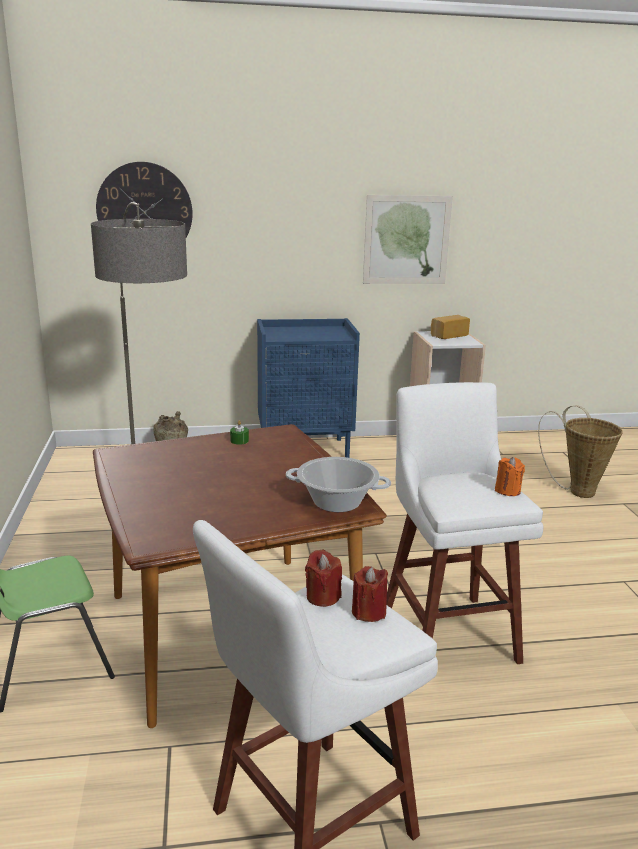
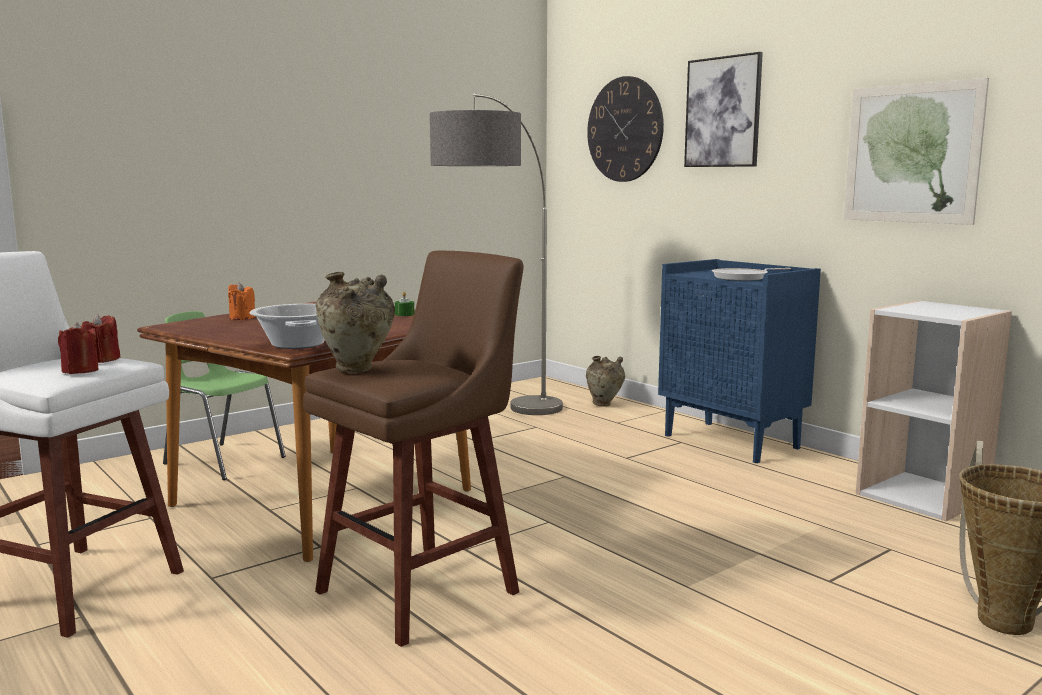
camera: 60 degrees right, 10 degrees down
(255, 203) = (723, 112): none -> picture
(317, 334) = (743, 278): none -> frying pan
(448, 335) = (951, 308): bread -> none
(448, 633) = (422, 590): white stool -> brown stool
(465, 500) = (357, 370): none -> beige vase
(507, 490) = (410, 378): orange candle -> orange candle (242, 318)

